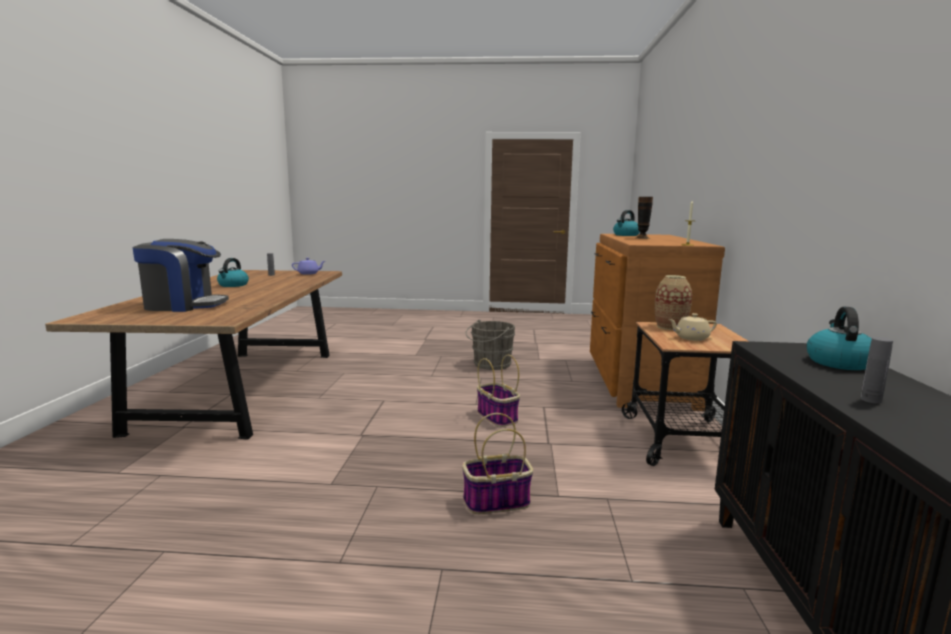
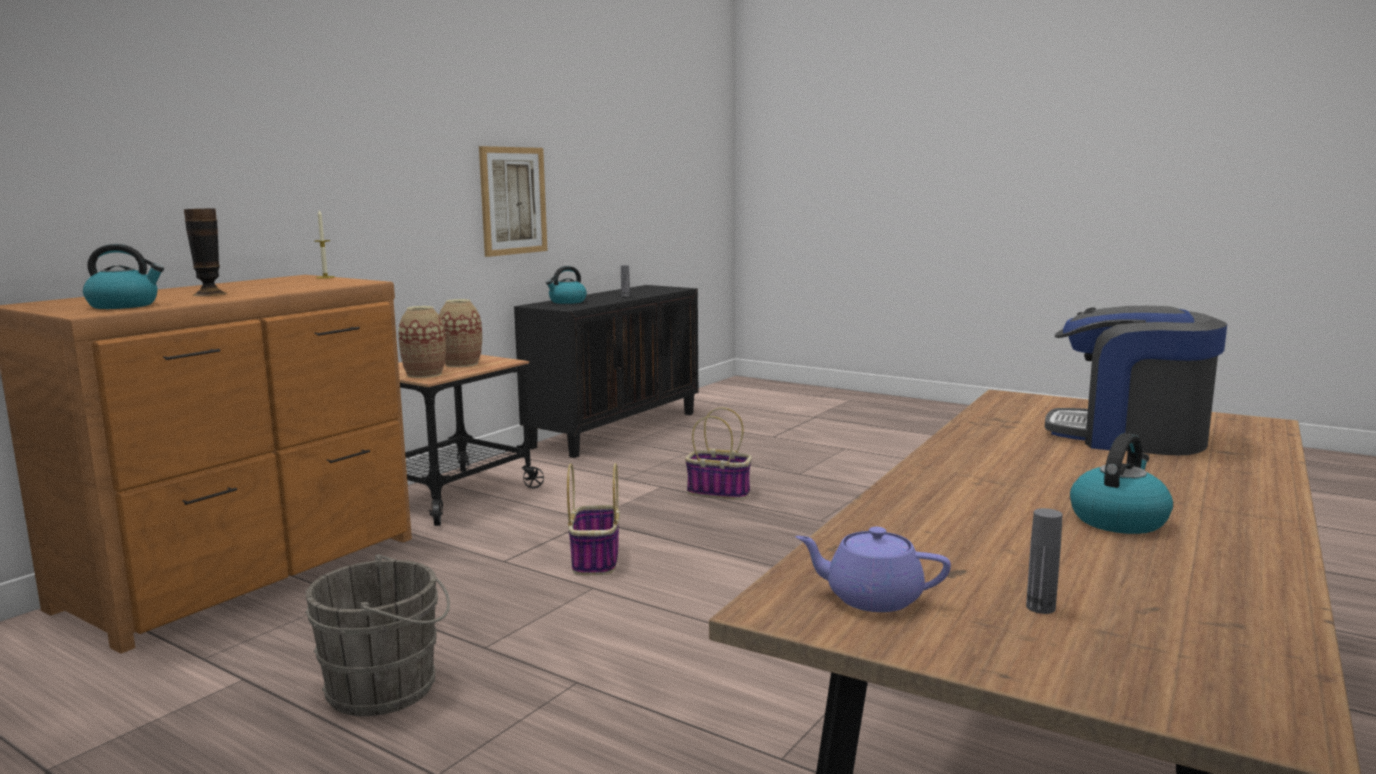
camera: 150 degrees left, 0 degrees up
(691, 338) = (461, 364): beige teapot -> vase
(874, 200) = (513, 201): none -> picture

